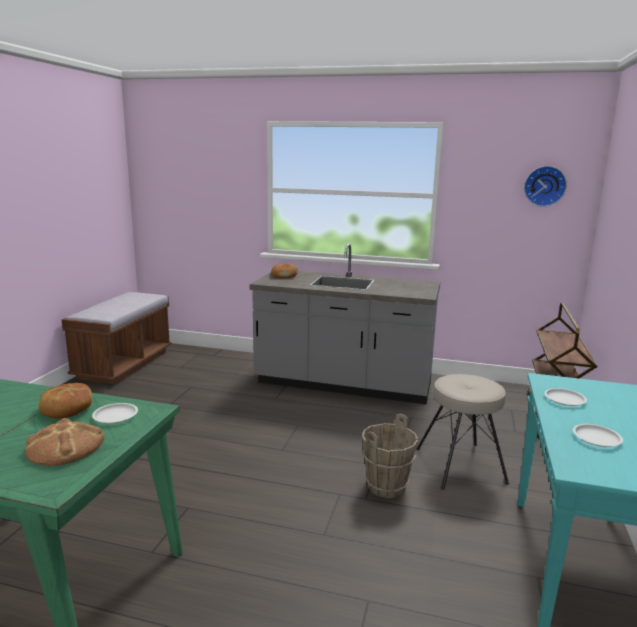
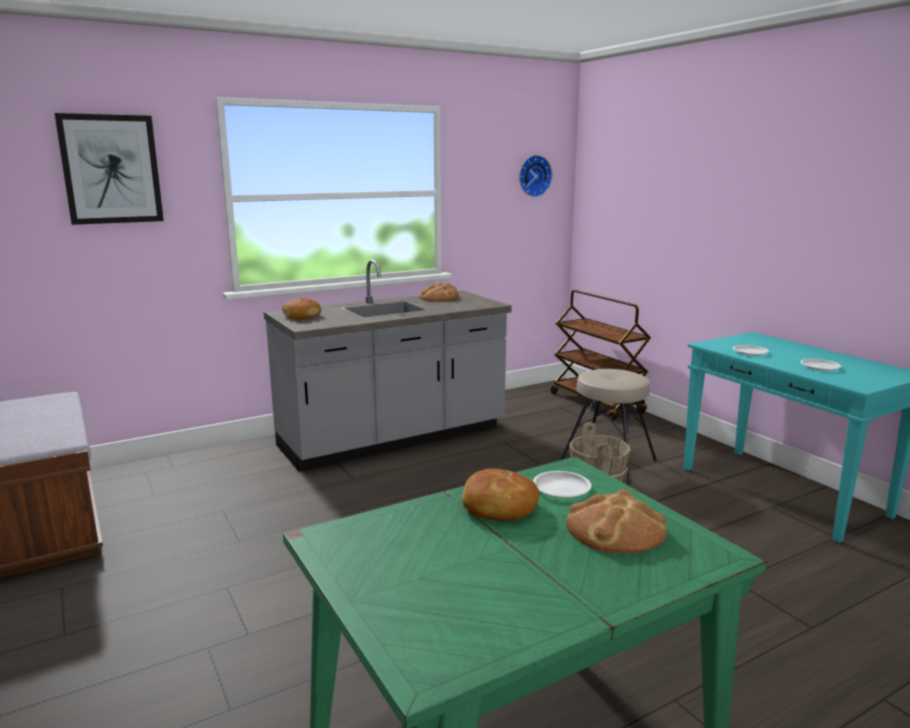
camera: 45 degrees left, 0 degrees up
(205, 167) = (111, 169): none -> picture
(403, 282) = (439, 297): none -> bread

